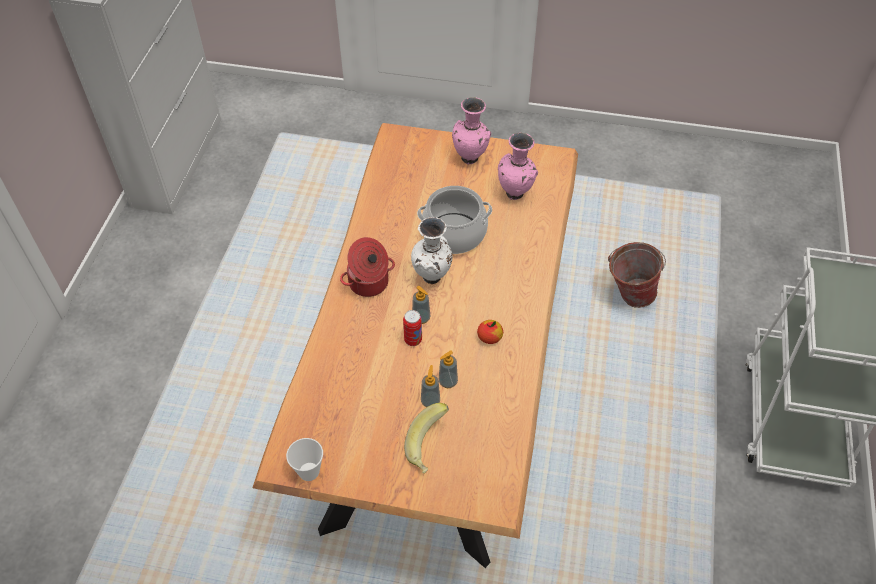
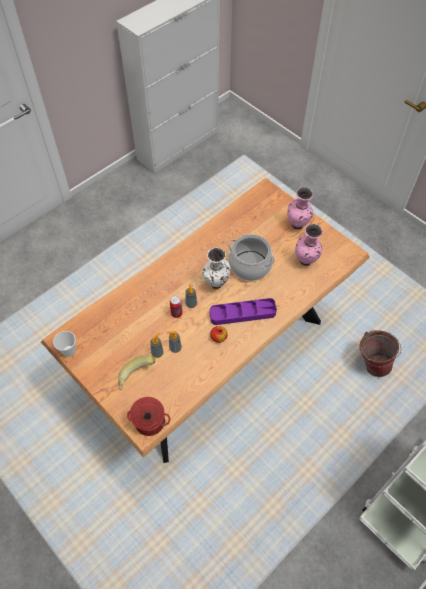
camera: 35 degrees right, 5 degrees up
(369, 283) = (180, 268): cooking pot -> cooking pot (149, 423)
(494, 293) = (242, 313): none -> purple tray

